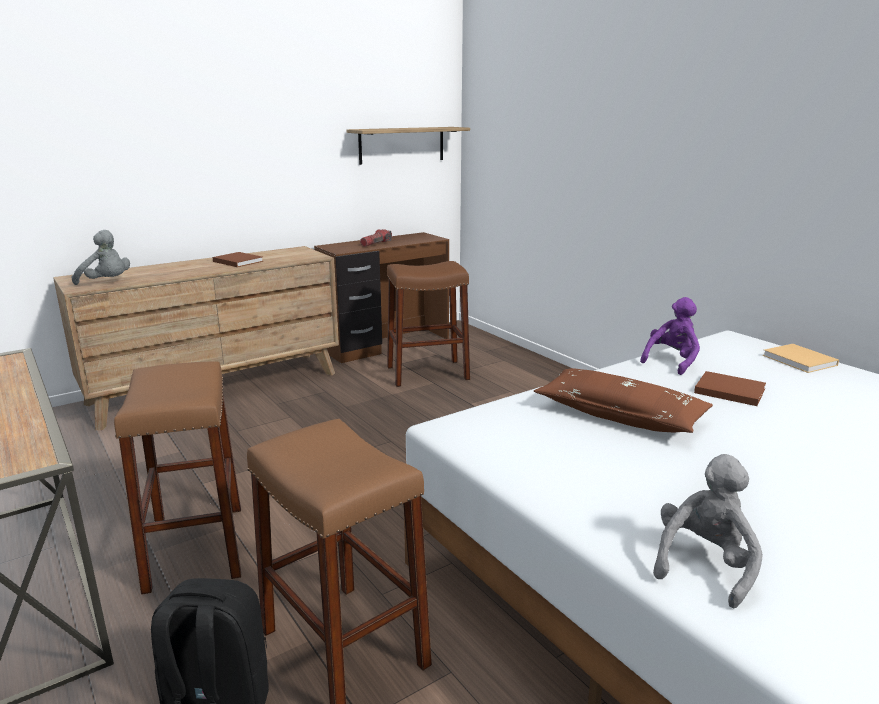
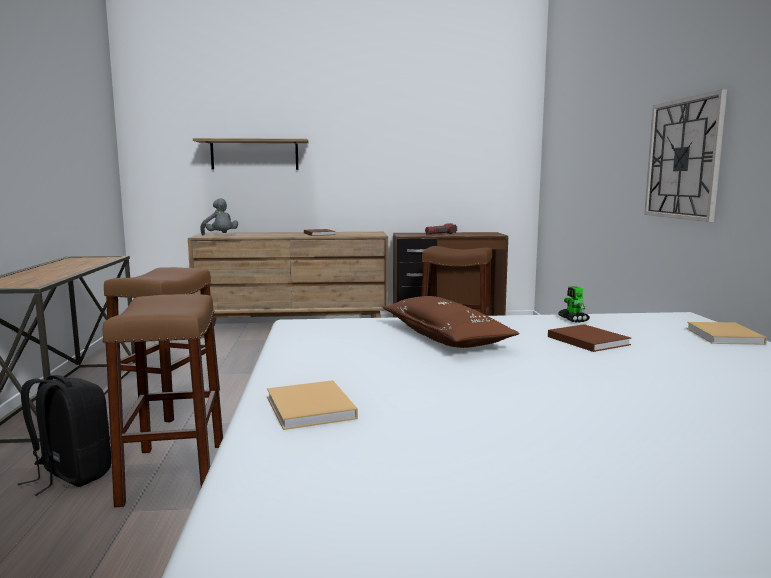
camera: 30 degrees right, 10 degrees down
(402, 145) = (479, 156): shelf -> shelf (254, 155)
(671, 361) = (573, 319): purple plush toy -> toy robot
(704, 565) = (311, 409): grey plush toy -> beige book
(707, 181) = (683, 159): none -> wall clock

